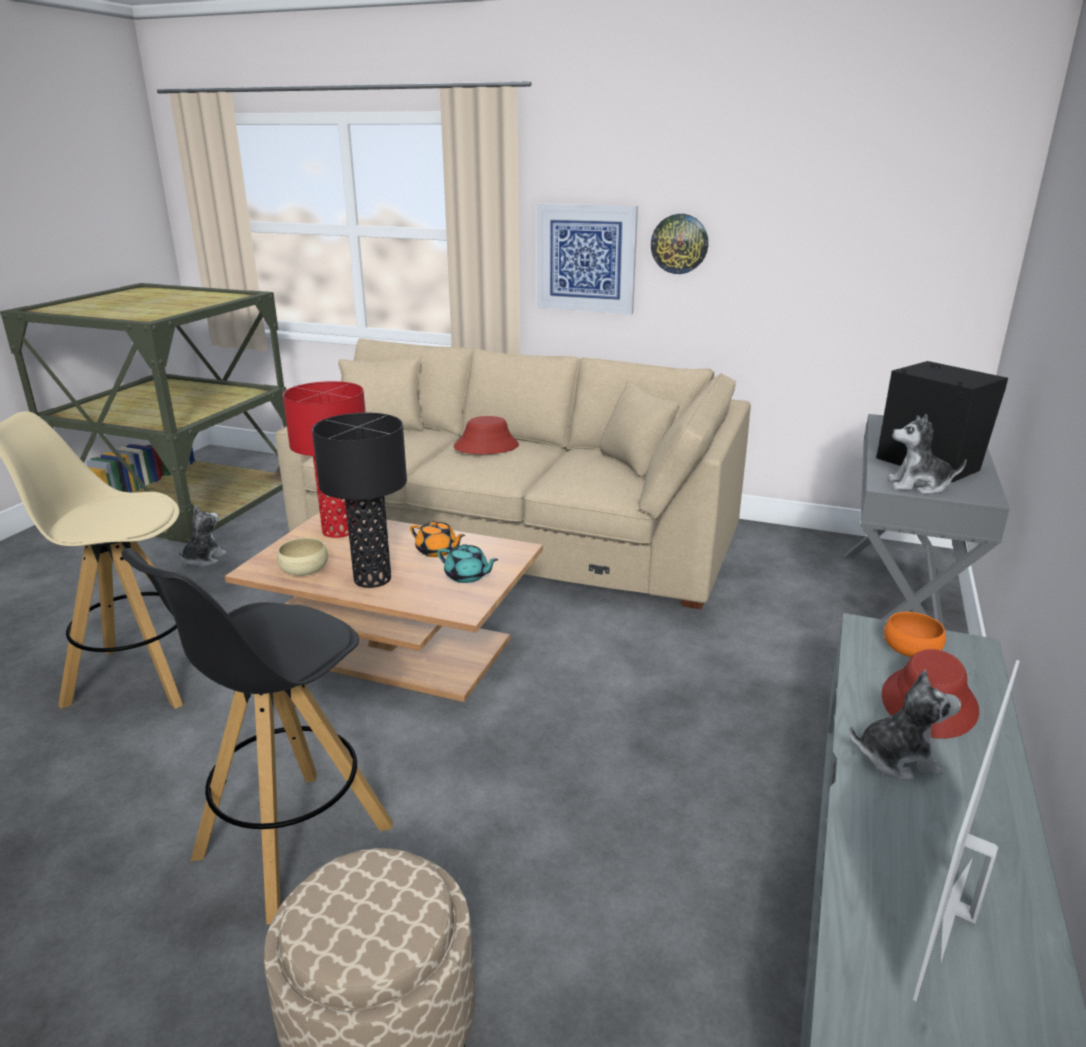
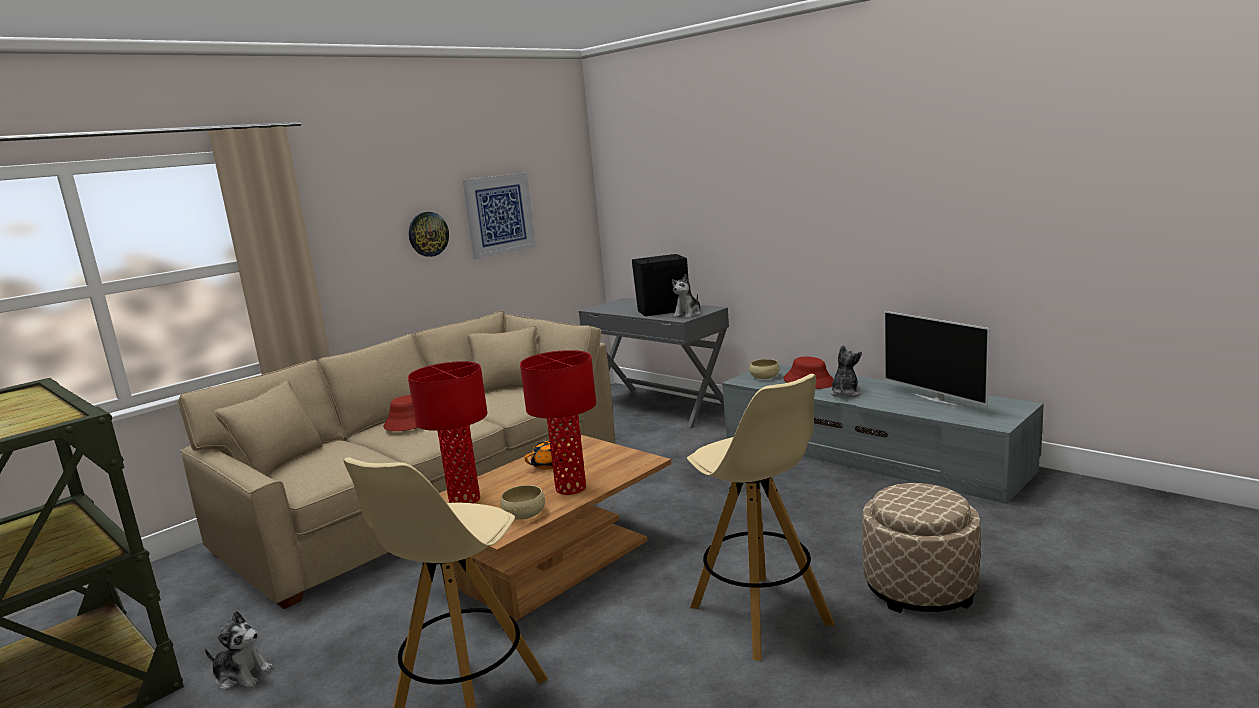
camera: 65 degrees left, 10 degrees down
(203, 559) = (242, 675): plush toy -> plush toy turned 150 degrees clockwise
(291, 843) = (761, 616): black stool -> beige stool
(372, 578) = (570, 488): black table lamp -> red table lamp
(467, 576) = (600, 457): turquoise teapot -> none
(586, 258) = (361, 261): picture -> picture (499, 214)
(911, 649) = (764, 377): orange bowl -> beige bowl

